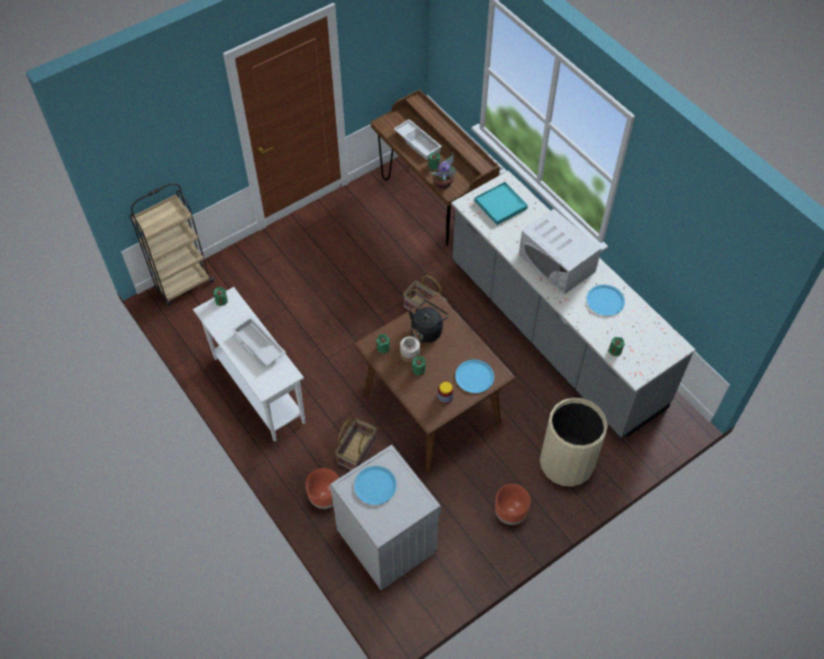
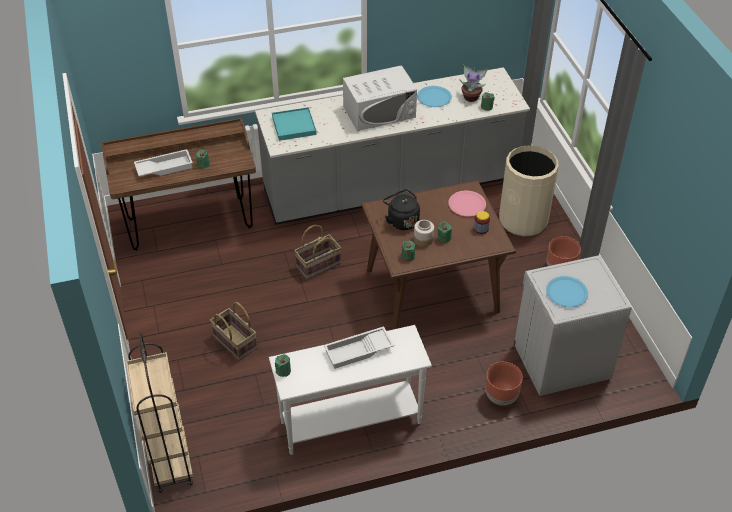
camera: 70 degrees left, 10 degrees down
(356, 451) = (457, 359): basket -> basket (234, 342)
(444, 184) = (231, 164): potted plant -> potted plant (471, 97)
(474, 377) = (467, 204): blue plate -> pink plate

